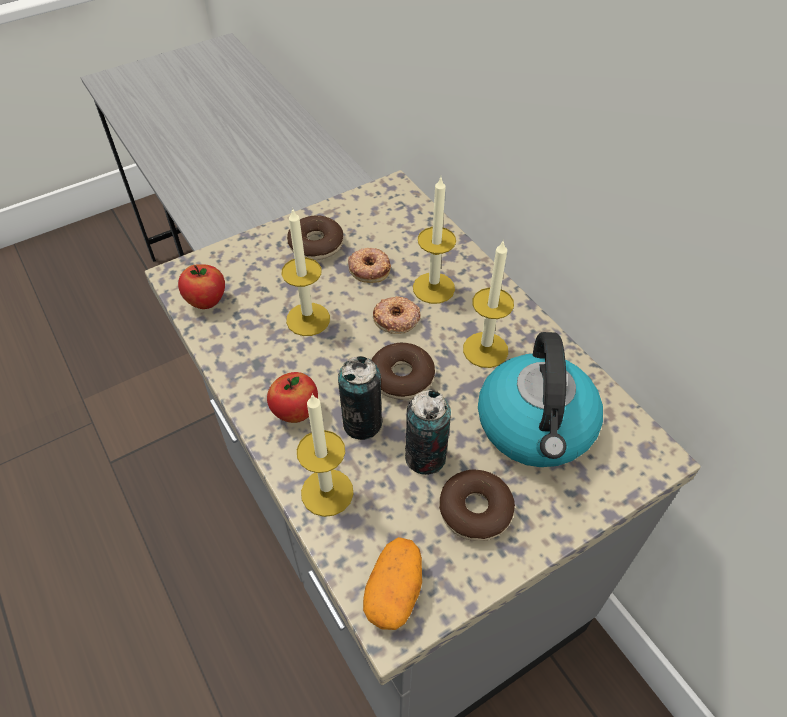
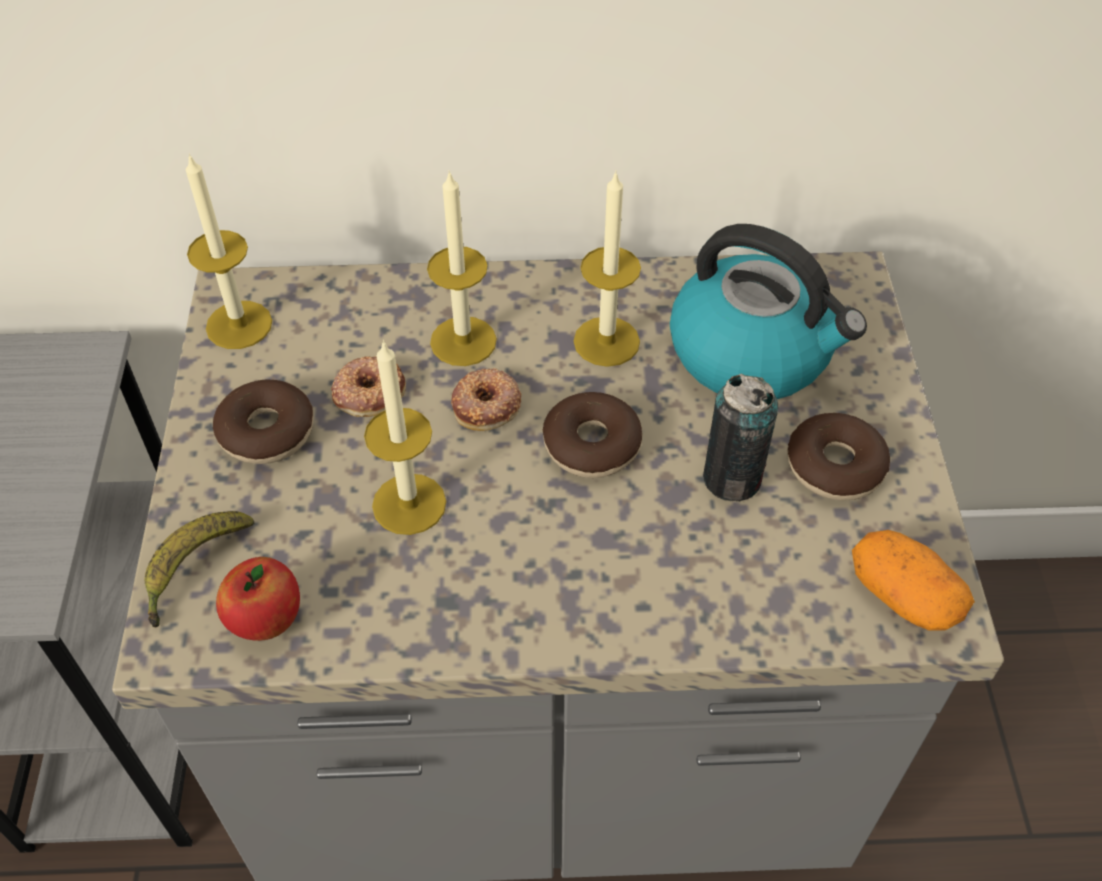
camera: 60 degrees left, 0 degrees up
(220, 262) = (194, 569): none -> banana
(295, 412) = (569, 589): apple -> none
(327, 492) = (724, 606): candle -> candle (239, 325)
(362, 423) = (638, 521): can -> none

